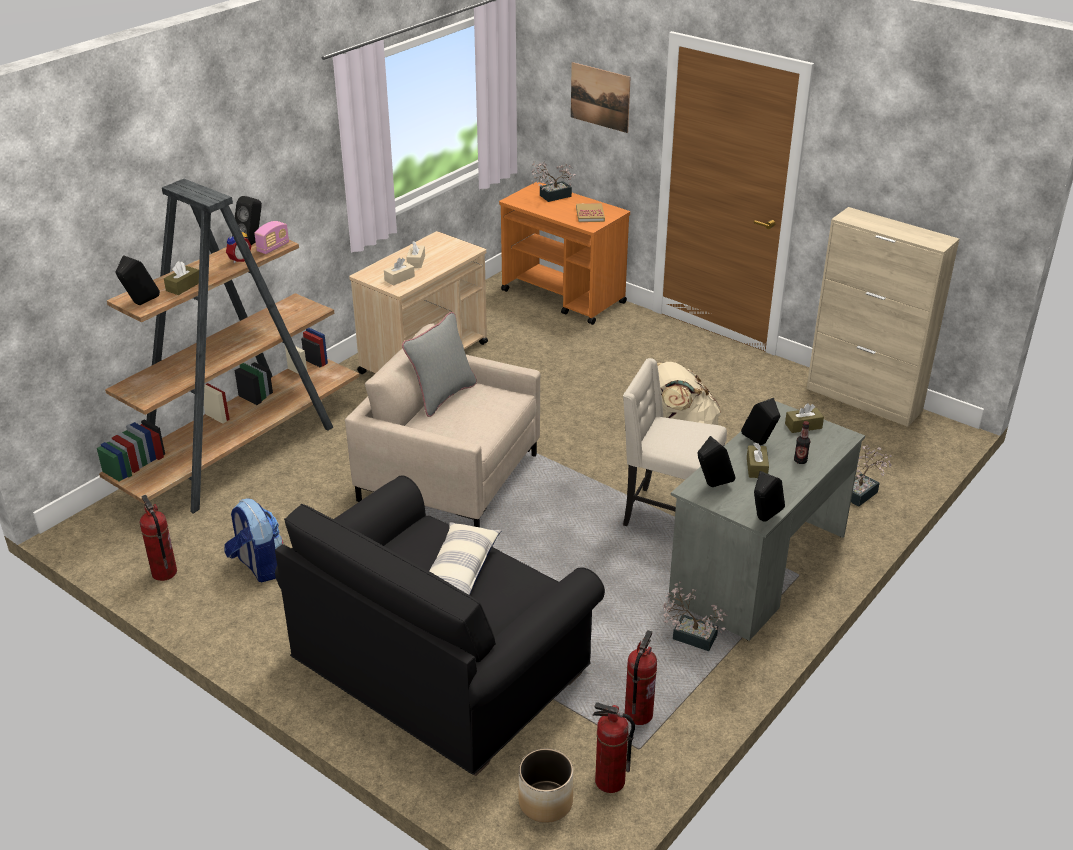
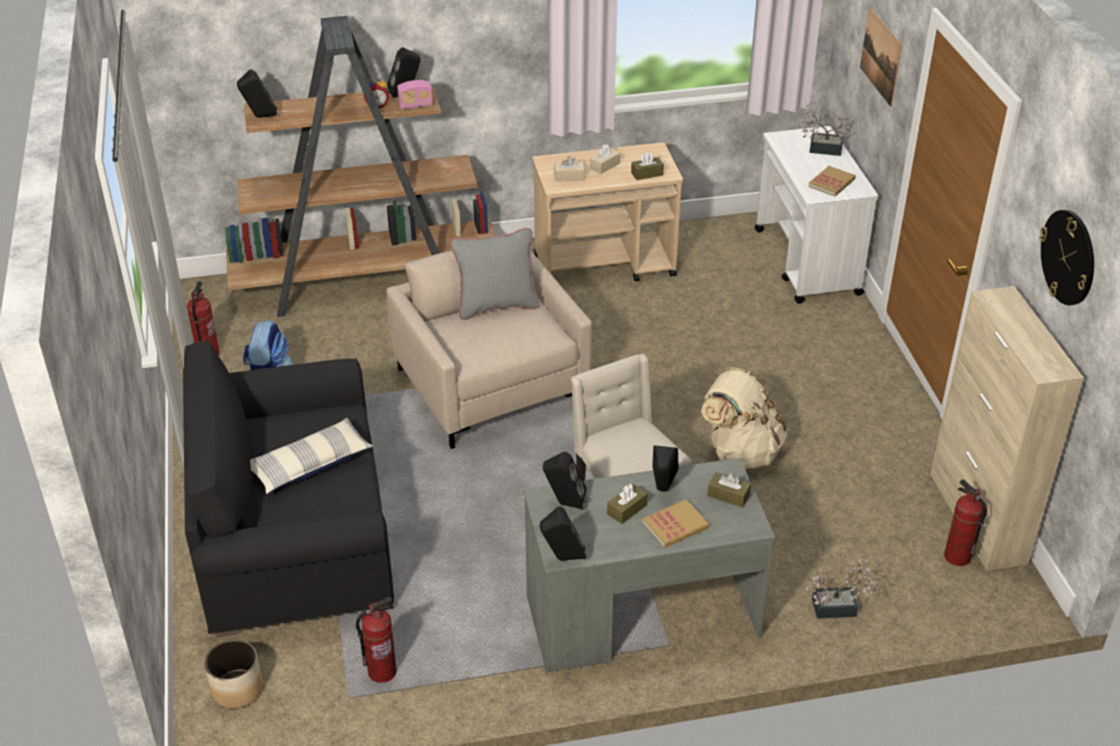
camera: 40 degrees right, 5 degrees up
(183, 286) = (308, 114): brown tissue box -> brown tissue box (647, 174)
(564, 297) = (807, 262): orange cart -> white cart
(609, 782) = (297, 707): fire extinguisher -> fire extinguisher (956, 557)
(690, 636) = (504, 636): potted plant -> none
(800, 461) = (675, 526): bottle -> book
(911, 158) = (1068, 257): none -> wall clock

